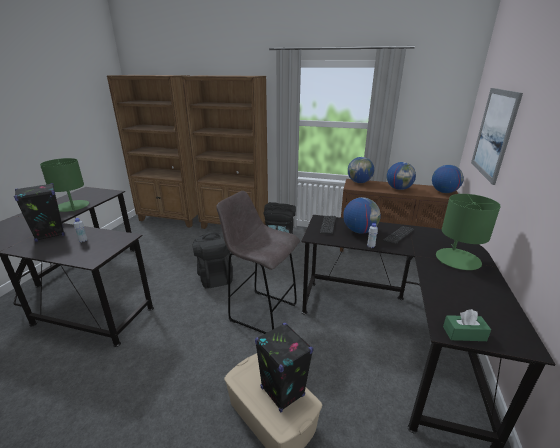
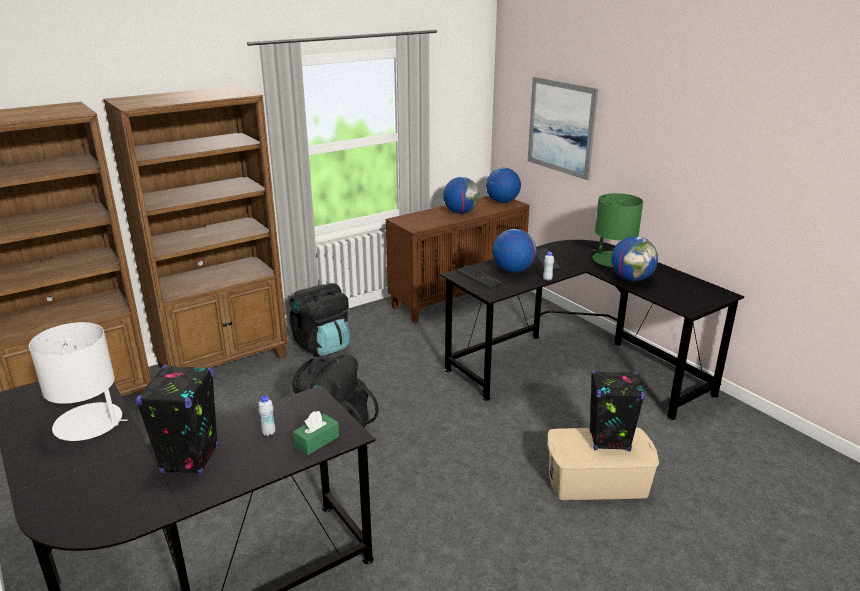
camera: 50 degrees left, 0 degrees up
(72, 207) = (89, 423): green table lamp -> white table lamp
(261, 312) = (450, 424): grey stool -> none
(359, 182) = (410, 218): globe -> globe (631, 279)
(464, 334) = (695, 305): green tissue box -> green tissue box (317, 441)

